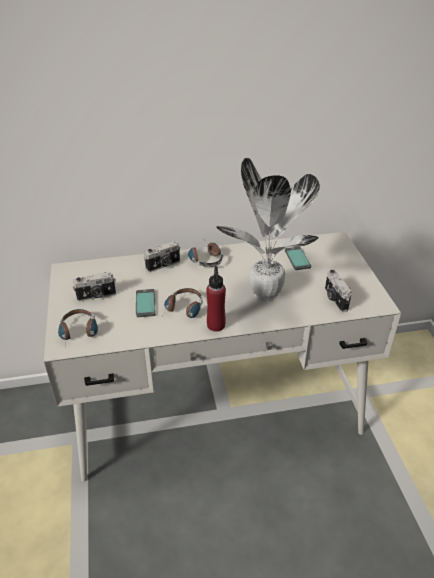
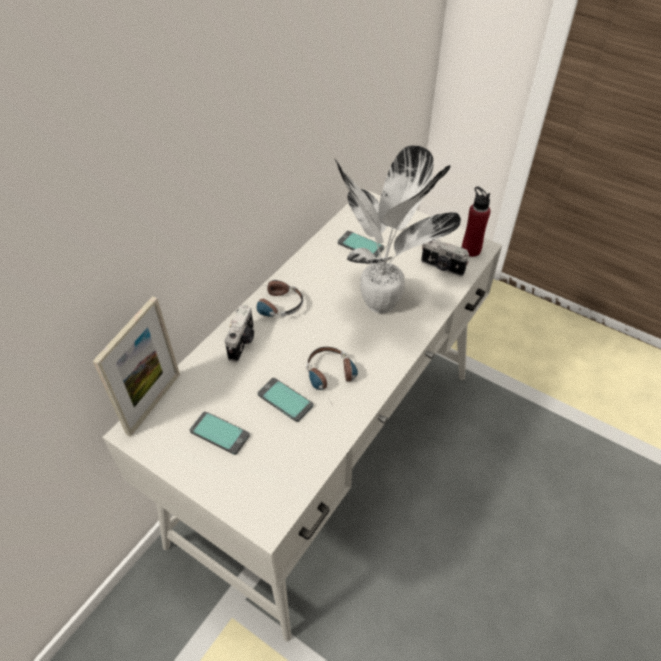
camera: 45 degrees left, 10 degrees up
(79, 334) = (265, 491): headphones -> none
(88, 264) = (154, 403): none -> picture frame
(96, 296) = (220, 433): camera -> phone
(216, 325) = (382, 369): red bottle -> red bottle (471, 250)

